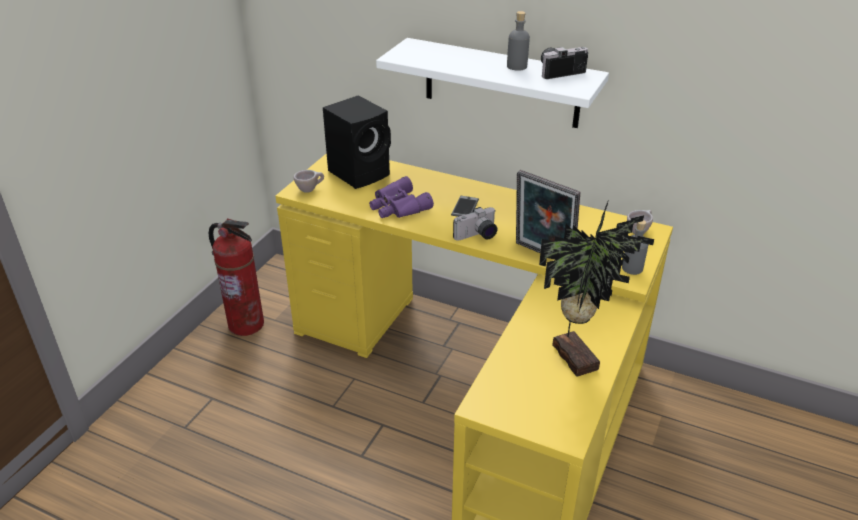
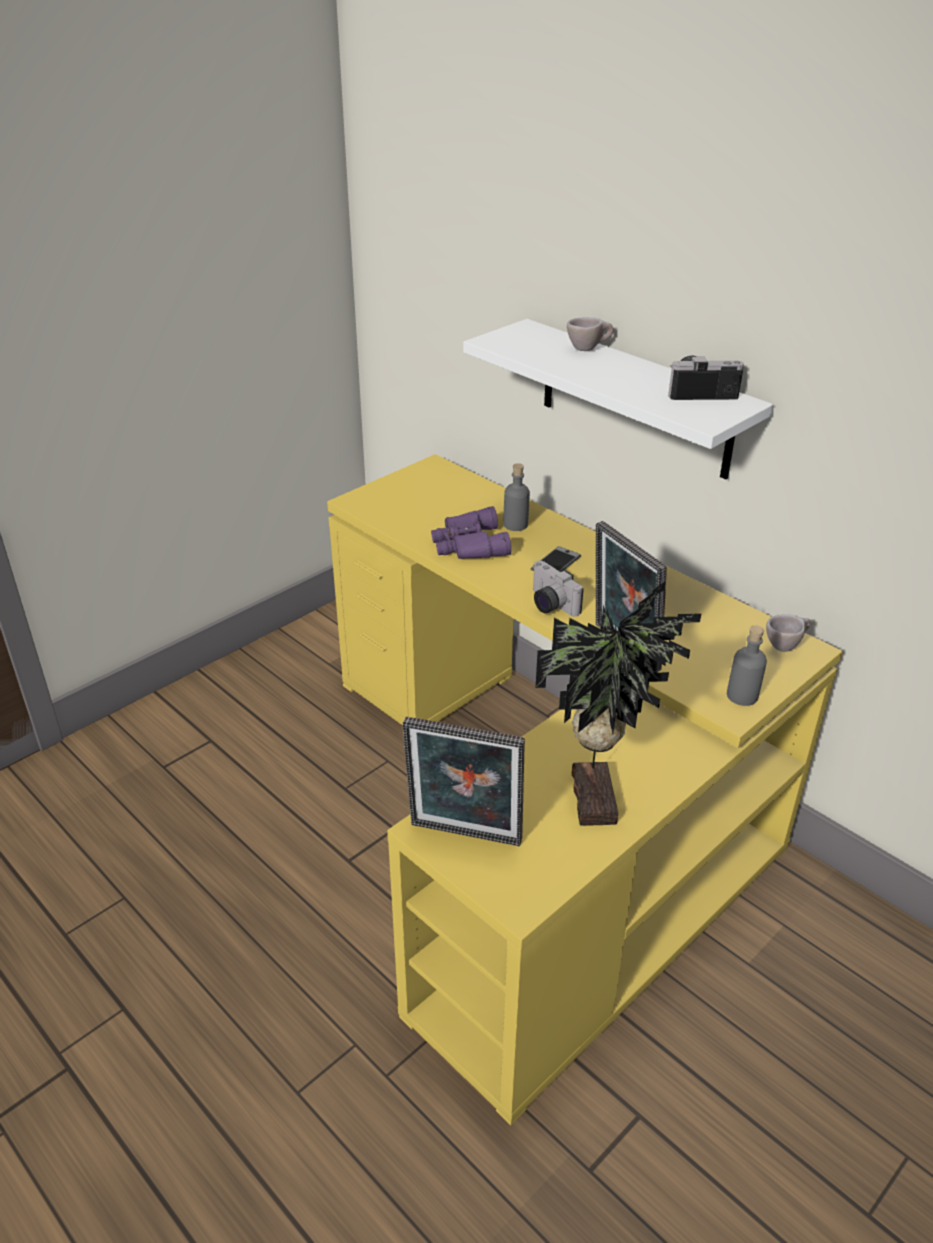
camera: 20 degrees right, 0 degrees up
(246, 324) = (292, 661): fire extinguisher -> none
(310, 189) = (372, 502): beige cup -> beige cup (588, 349)
(361, 173) = (448, 492): black speaker -> none
(477, 236) = (549, 604): camera -> camera turned 60 degrees clockwise
(508, 404) = (464, 837): none -> picture frame
(517, 66) = (644, 376): grey bottle -> grey bottle (515, 524)

